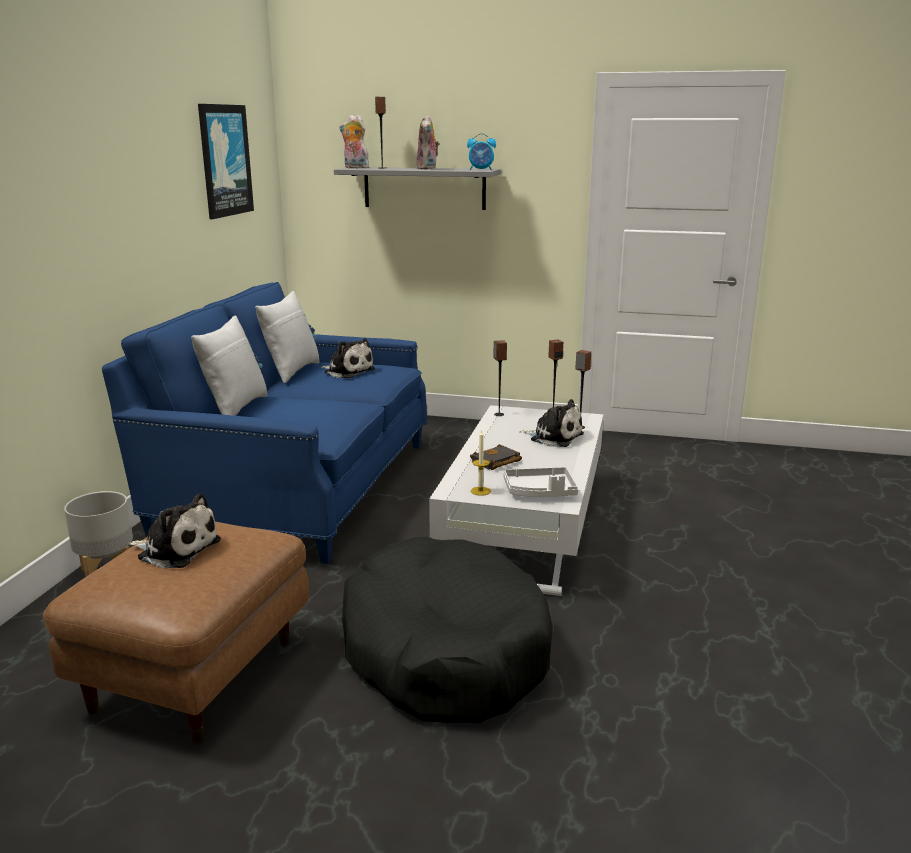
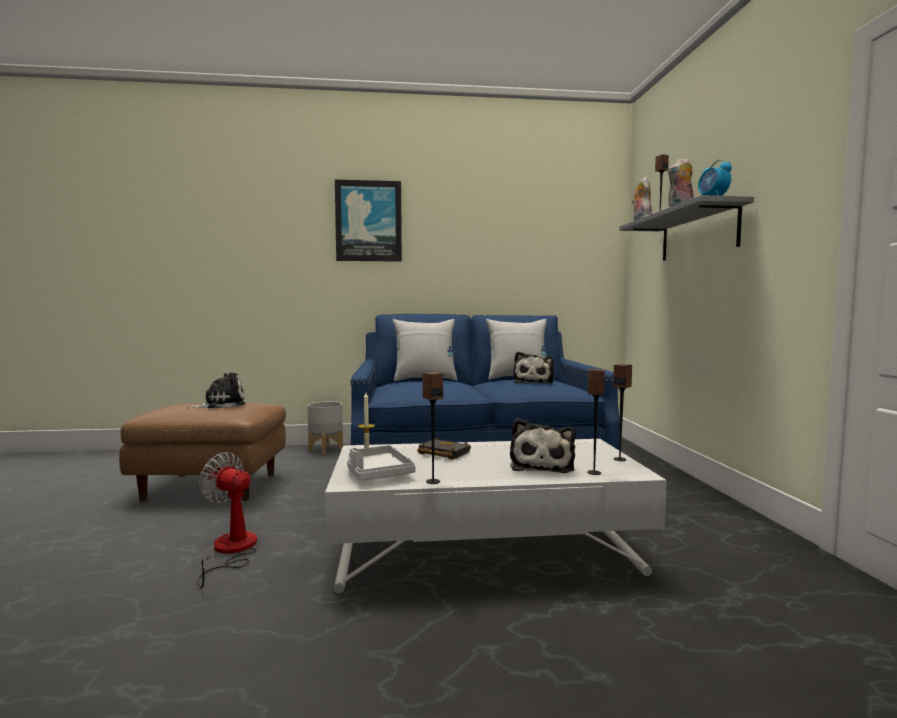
camera: 70 degrees right, 15 degrees down
(176, 549) = (221, 404): plush toy -> plush toy turned 120 degrees counterclockwise
(224, 160) = (541, 227): picture -> picture (368, 221)
(444, 650) = (231, 551): black dog bed -> fan
(498, 414) = (576, 443): speaker -> speaker (433, 481)

